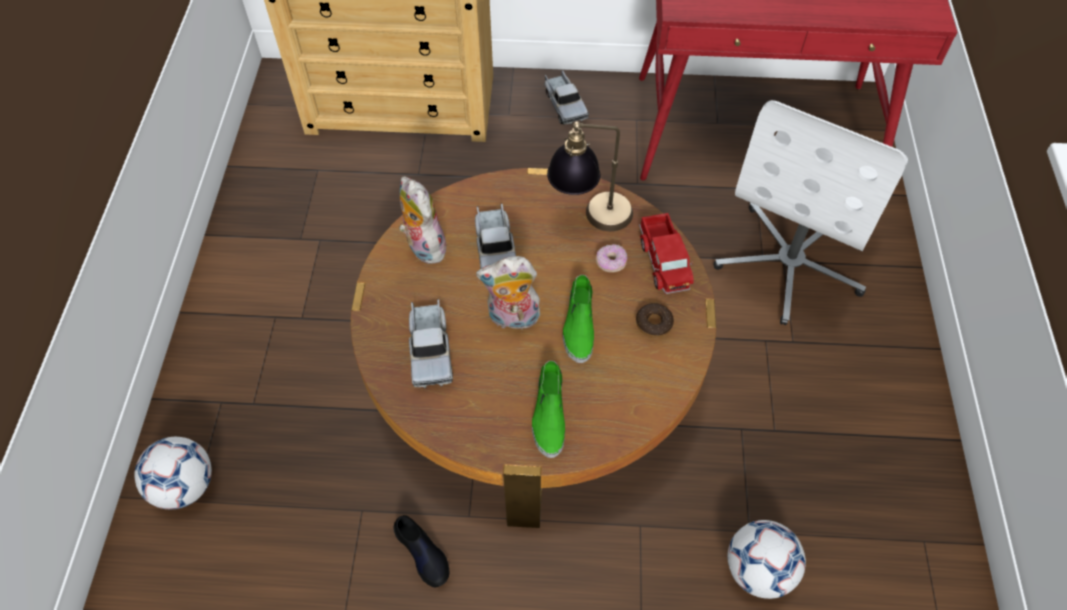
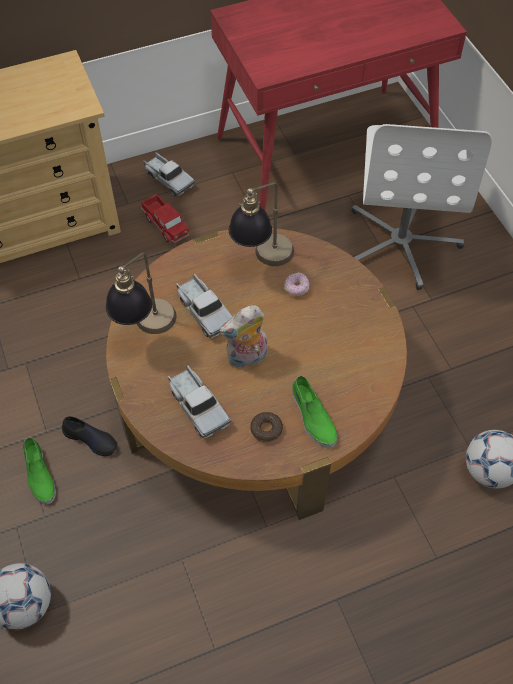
camera: 25 degrees left, 0 degrees up
(422, 553) = (246, 568): black shoe -> black shoe (91, 439)
(423, 246) = (146, 330): plush toy -> table lamp
(579, 325) = (298, 343): green shoe -> green shoe (39, 475)
(653, 323) = (351, 320): donut -> donut (266, 429)
(664, 261) = (334, 272): toy truck -> toy truck (165, 224)

